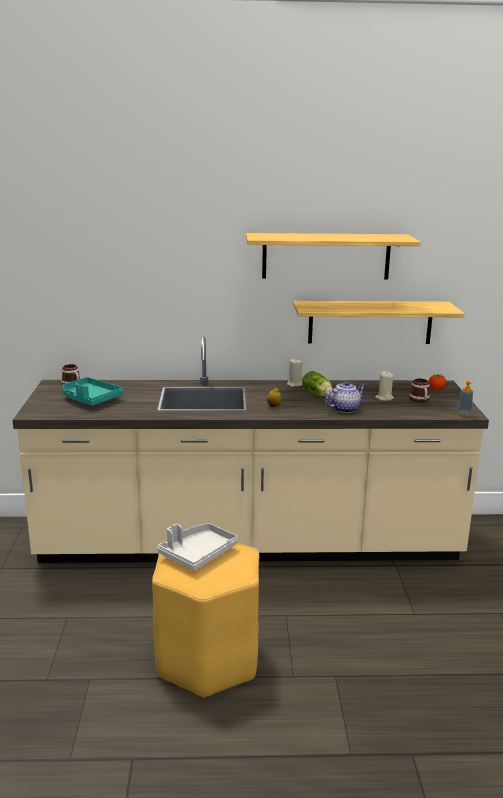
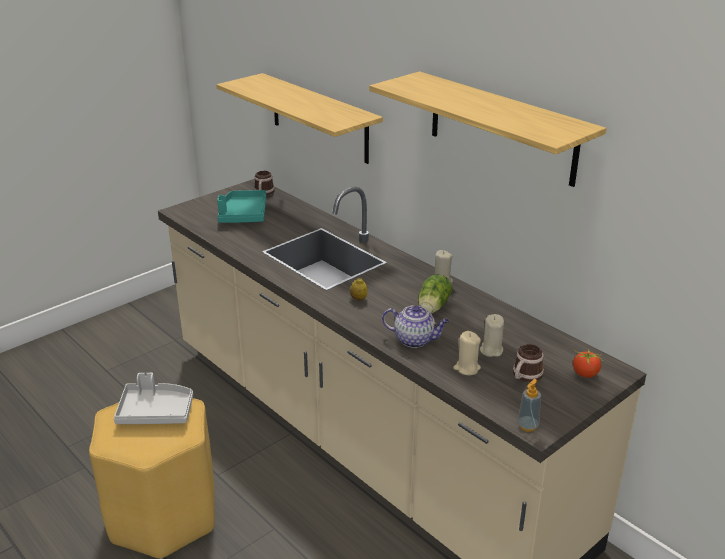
camera: 50 degrees right, 10 degrees up
(370, 322) = (548, 239): shelf -> shelf (319, 118)
(392, 408) = (466, 368): none -> beige candle

